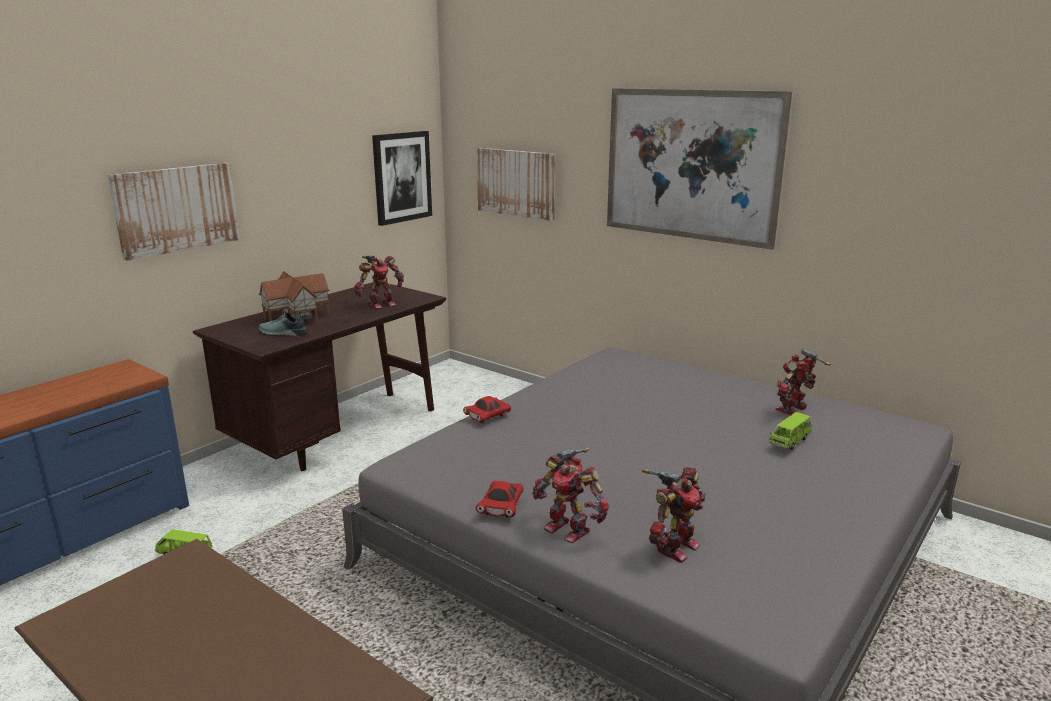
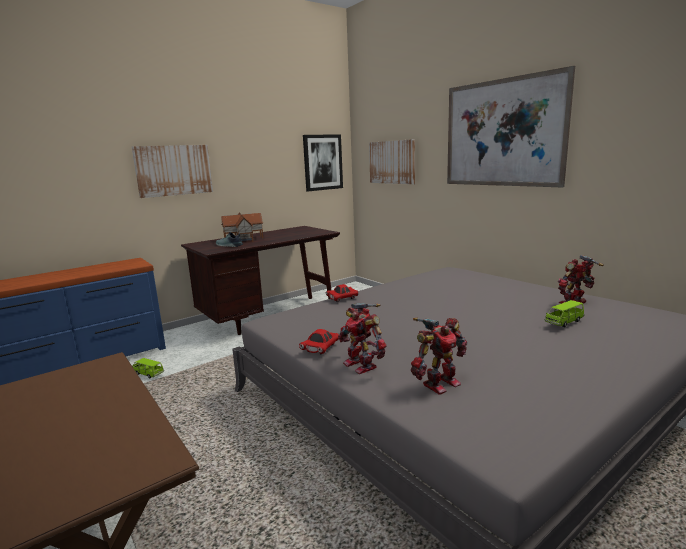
camera: 15 degrees right, 5 degrees down
(380, 305) = (297, 235): toy robot -> none

